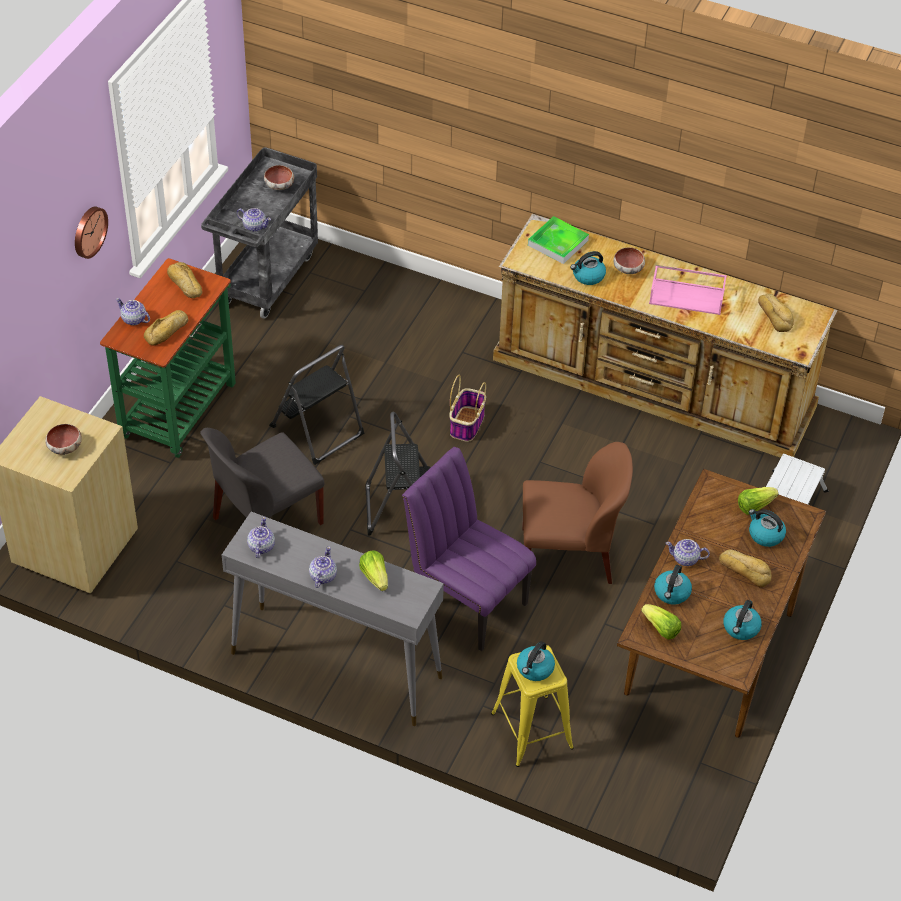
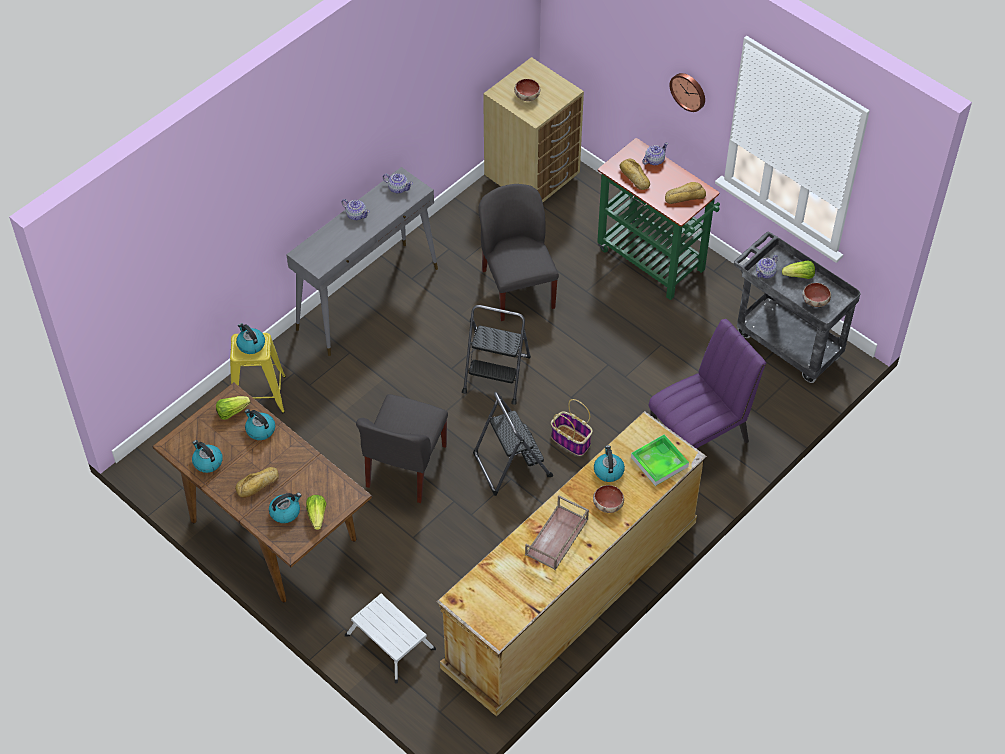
camera: 110 degrees right, 5 degrees up
(319, 431) = (598, 341): black step ladder -> black step ladder (509, 465)
(375, 577) = (342, 242): lettuce -> lettuce (799, 276)
(466, 602) = (389, 389): purple chair -> purple chair (698, 440)
(569, 556) = (405, 468): brown chair -> grey chair
(686, 559) = (287, 450): teapot -> none
(687, 296) = (557, 538): pink tray -> brown tray
(775, 315) = (508, 598): bread -> none

